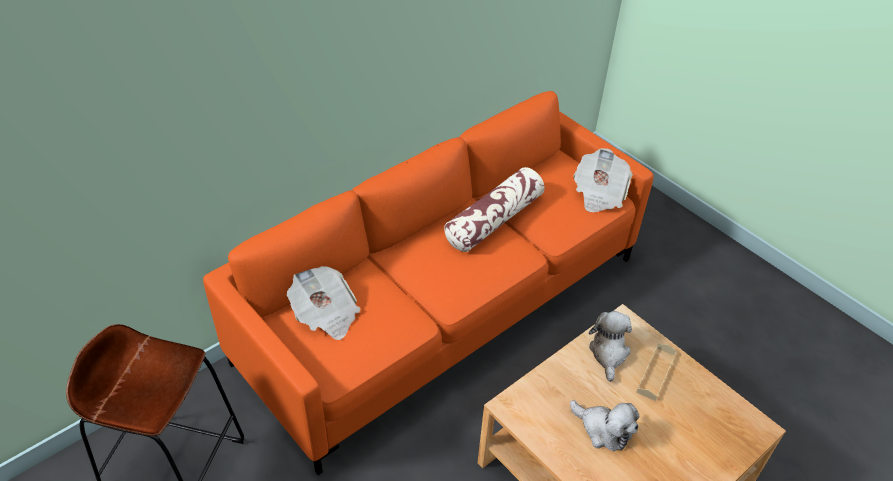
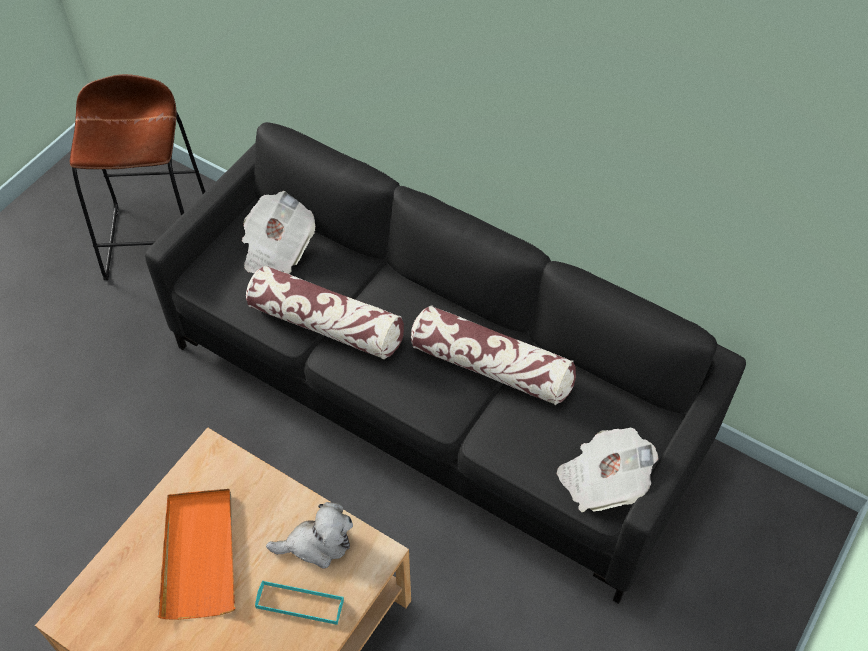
camera: 75 degrees right, 10 degrees up
(419, 300) = (326, 324): none -> pillow
(443, 309) = (434, 397): orange sofa -> black sofa
(603, 430) = (199, 554): plush toy -> orange tray
(656, 373) = (300, 604): beige tray -> turquoise tray

